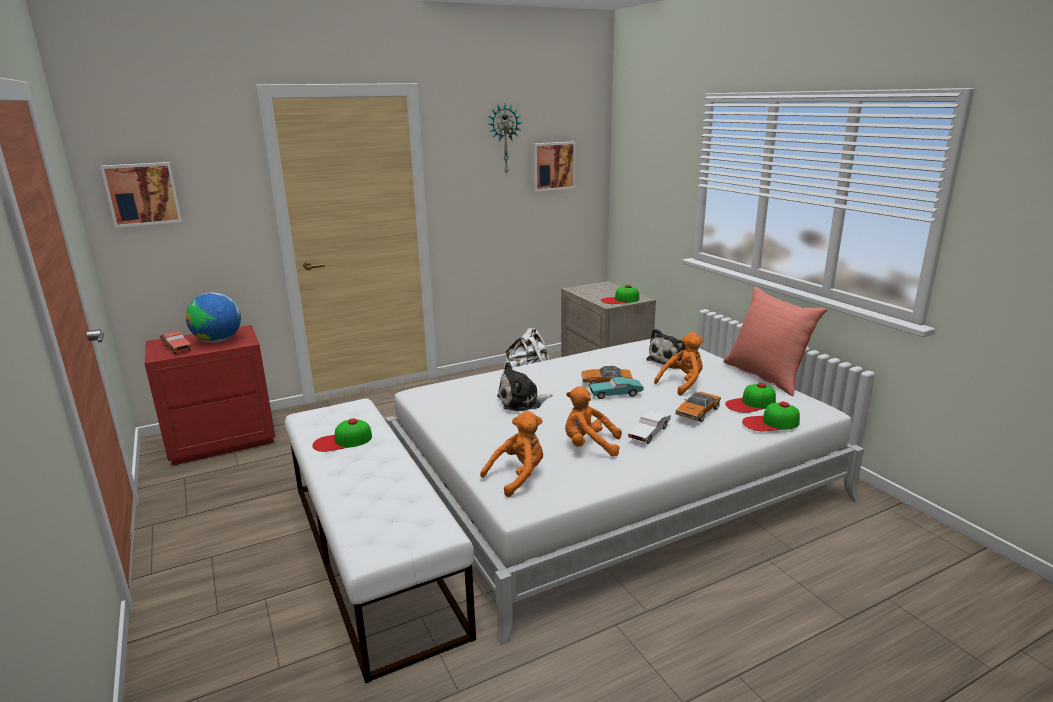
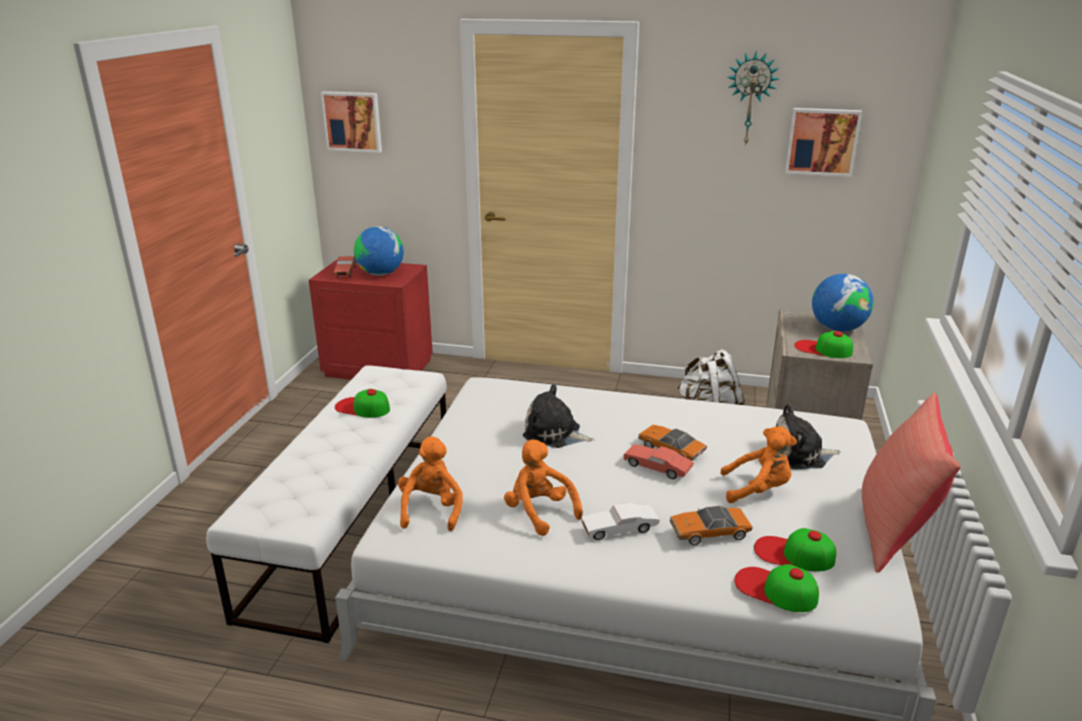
camera: 40 degrees right, 5 degrees up
(518, 476) = (431, 509): orange plush toy -> orange plush toy turned 90 degrees counterclockwise
(609, 289) = (837, 329): none -> globe
(616, 394) = (657, 468): turquoise toy car -> red toy car

